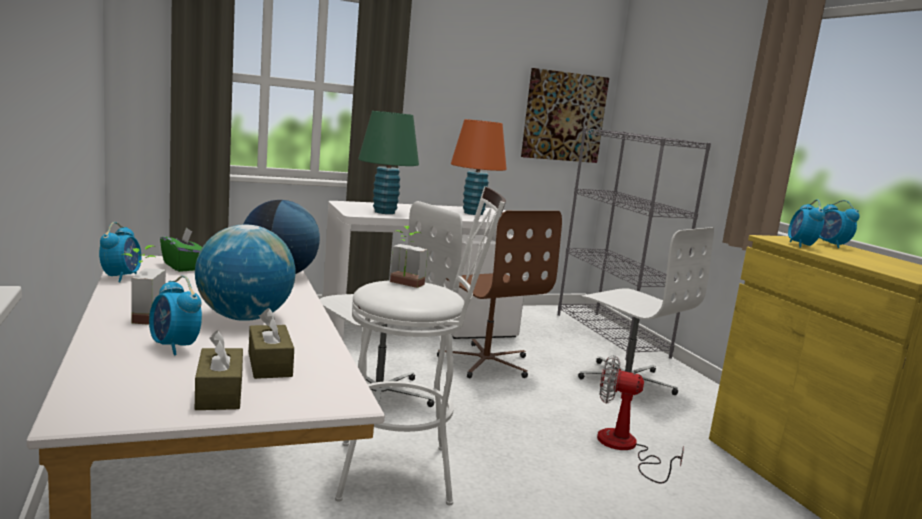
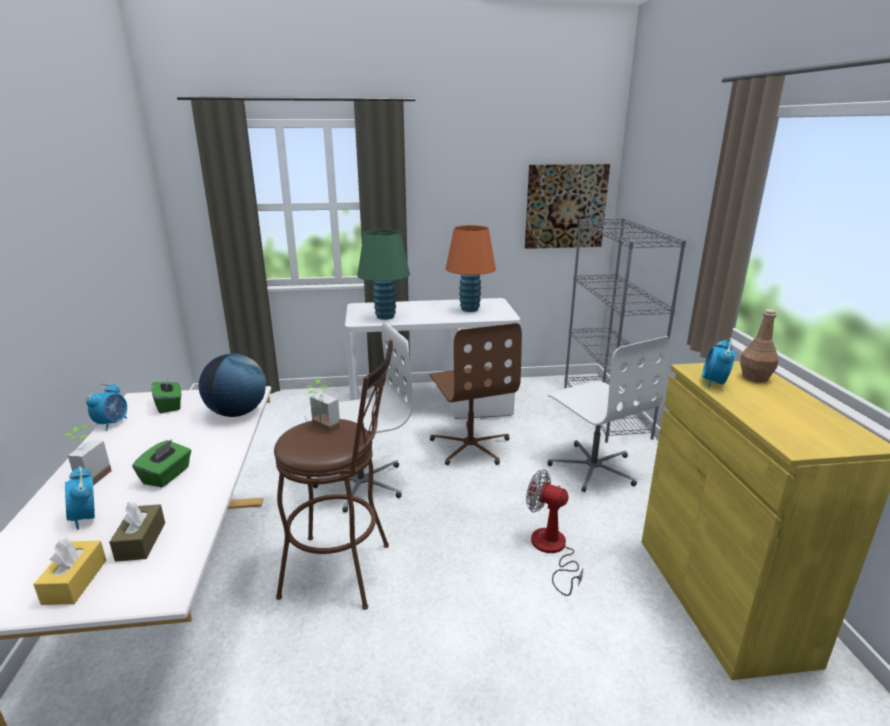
camera: 15 degrees right, 10 degrees up
(219, 393) = (75, 581): brown tissue box -> yellow tissue box
(244, 318) = (167, 476): globe -> green tissue box
(407, 473) = (345, 571): white stool -> brown stool
(831, 245) = (755, 378): alarm clock -> brown bottle

